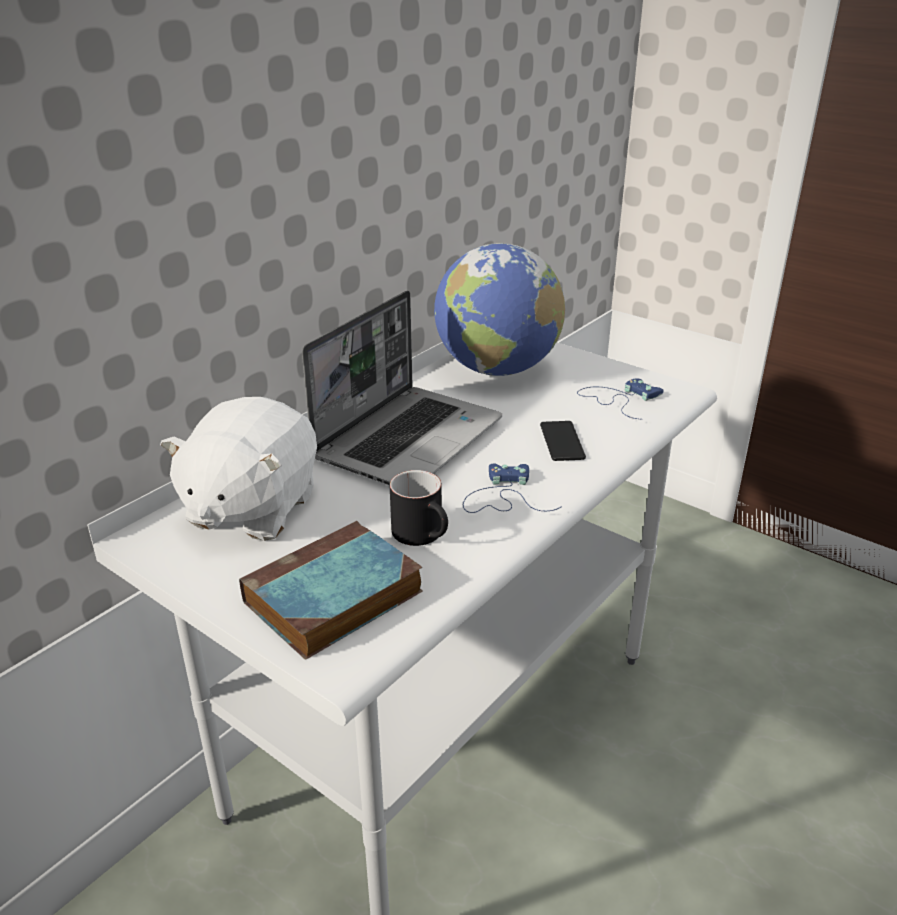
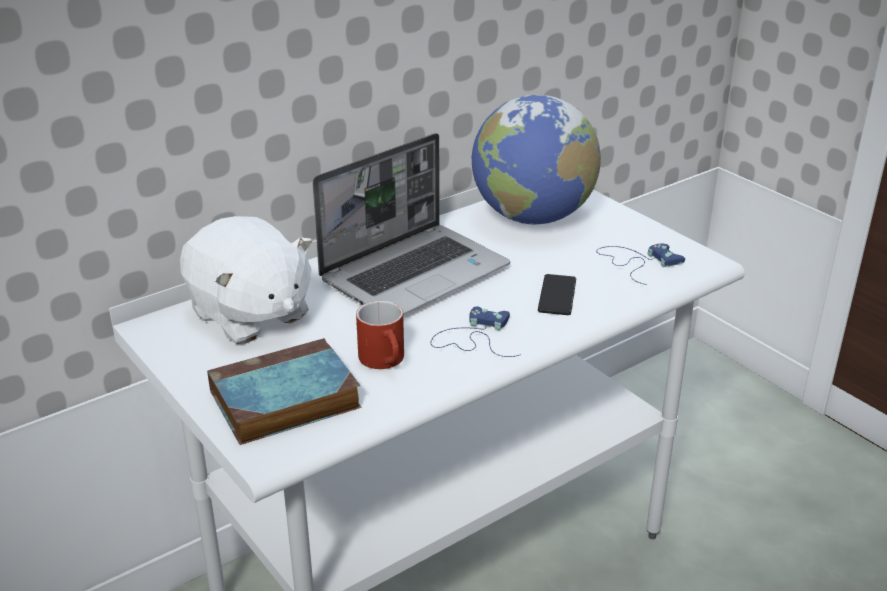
camera: 15 degrees right, 0 degrees up
(251, 508) = (249, 315): white plush toy -> white plush toy turned 75 degrees counterclockwise
(424, 535) = (386, 361): black mug -> red mug

